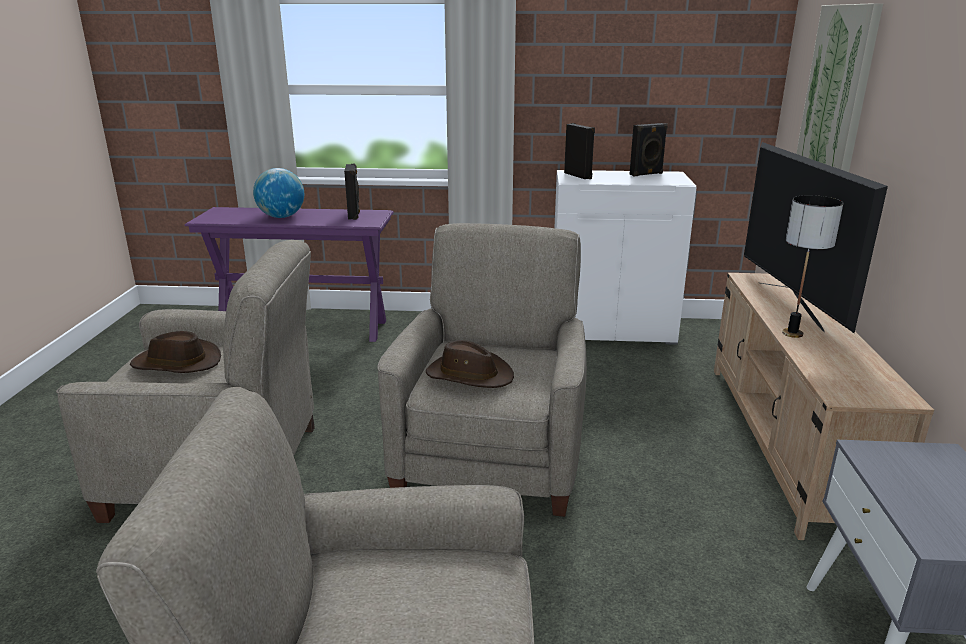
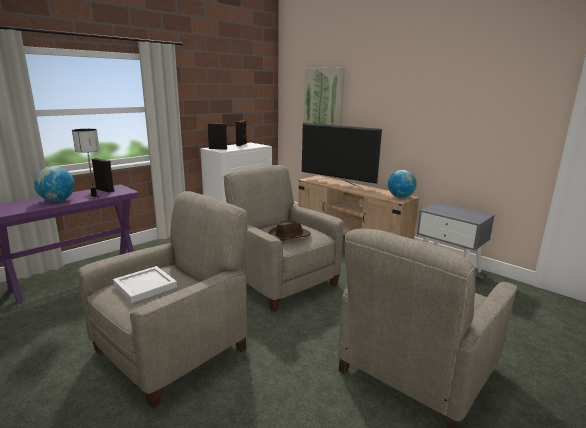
camera: 50 degrees left, 5 degrees down
(176, 363) = (146, 286): brown hat -> white tray
(793, 333) = (355, 190): table lamp -> table lamp (94, 197)
(873, 389) = (400, 197): none -> globe

